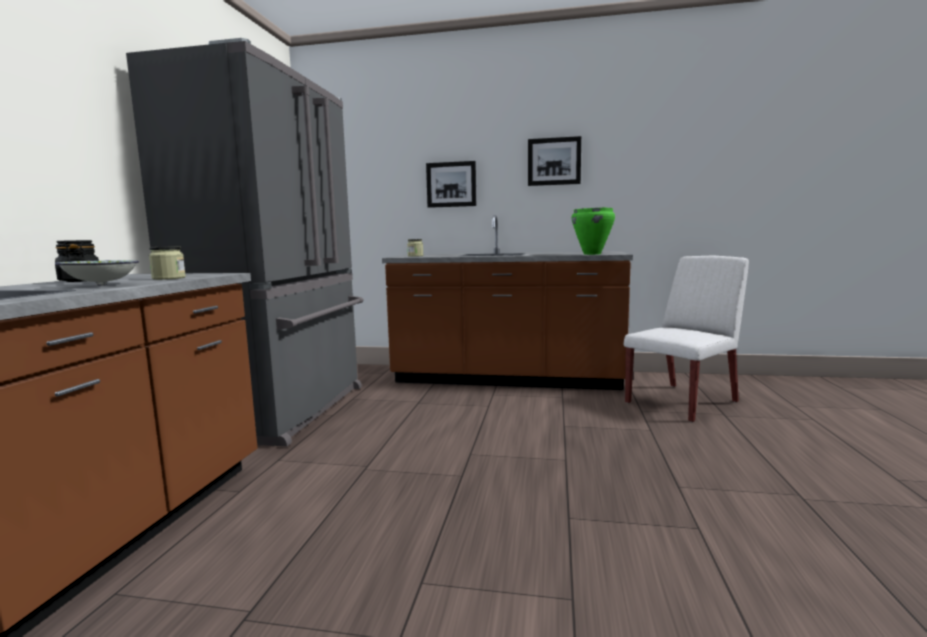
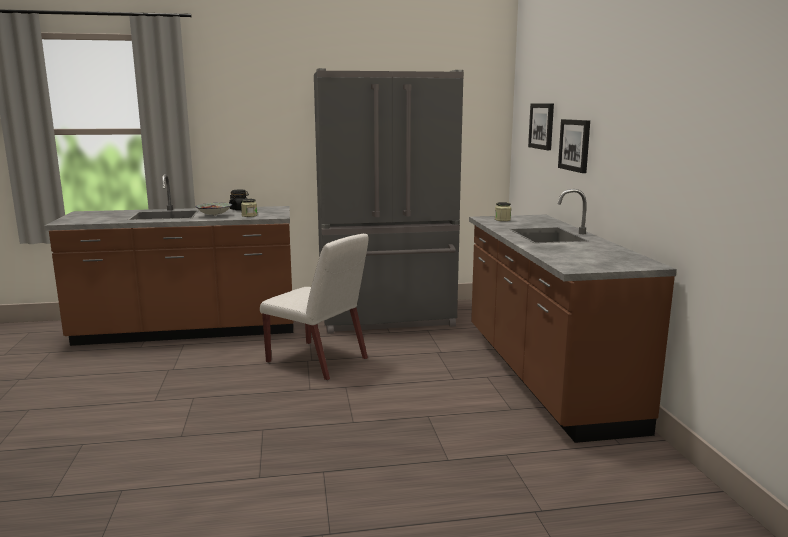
camera: 70 degrees right, 5 degrees up
(554, 161) = (640, 128): picture -> picture (542, 126)
(592, 254) = (563, 261): green cooking pot -> none
(682, 402) = (564, 482): white chair -> white chair (318, 361)

